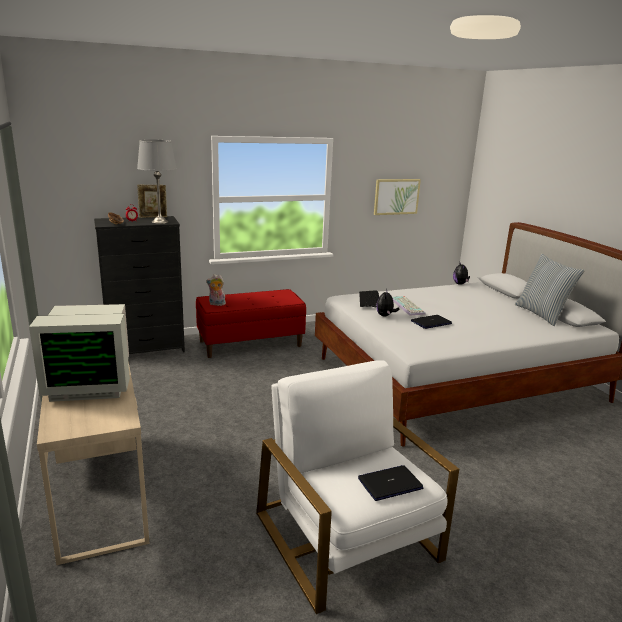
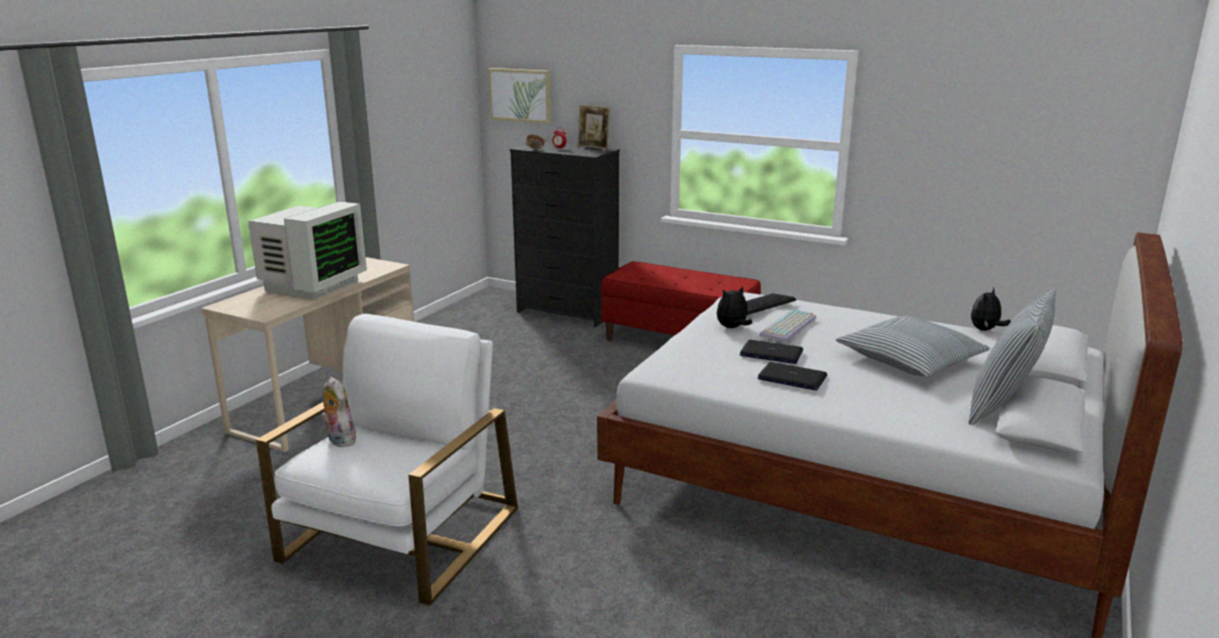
camera: 50 degrees right, 0 degrees up
(90, 383) = (311, 285): monitor -> monitor turned 105 degrees counterclockwise
(159, 222) = (582, 152): grey table lamp -> none
(216, 304) = (633, 273): plush toy -> plush toy (339, 440)
(390, 483) = (369, 462): laptop -> laptop (792, 378)
(396, 196) = (981, 159): picture -> picture (520, 95)
(475, 306) = (910, 360): none -> pillow

